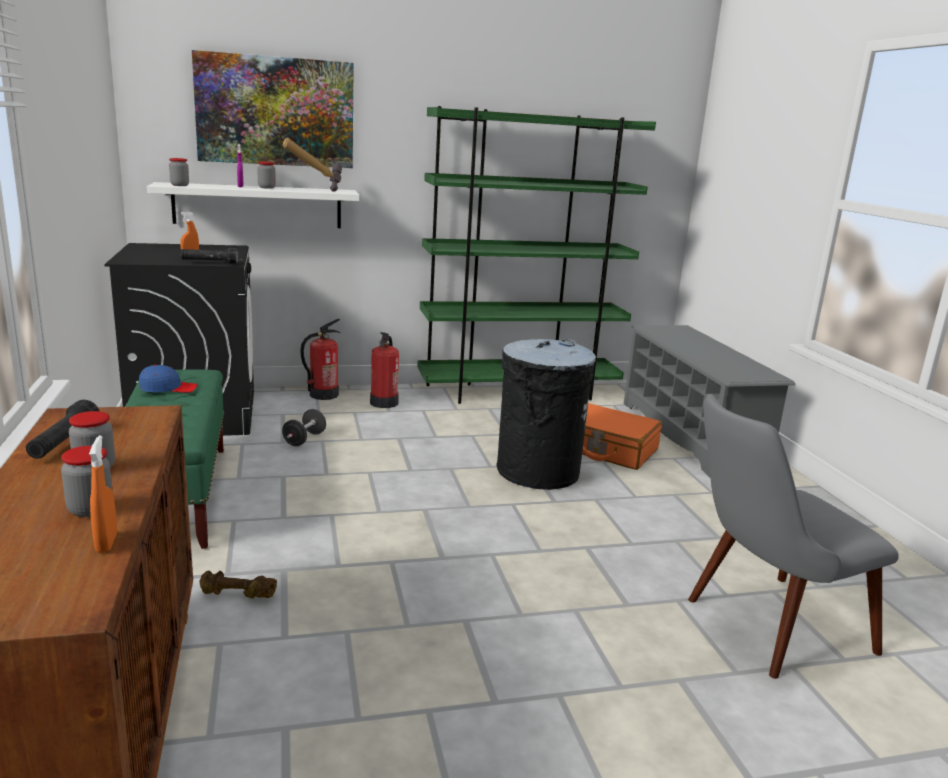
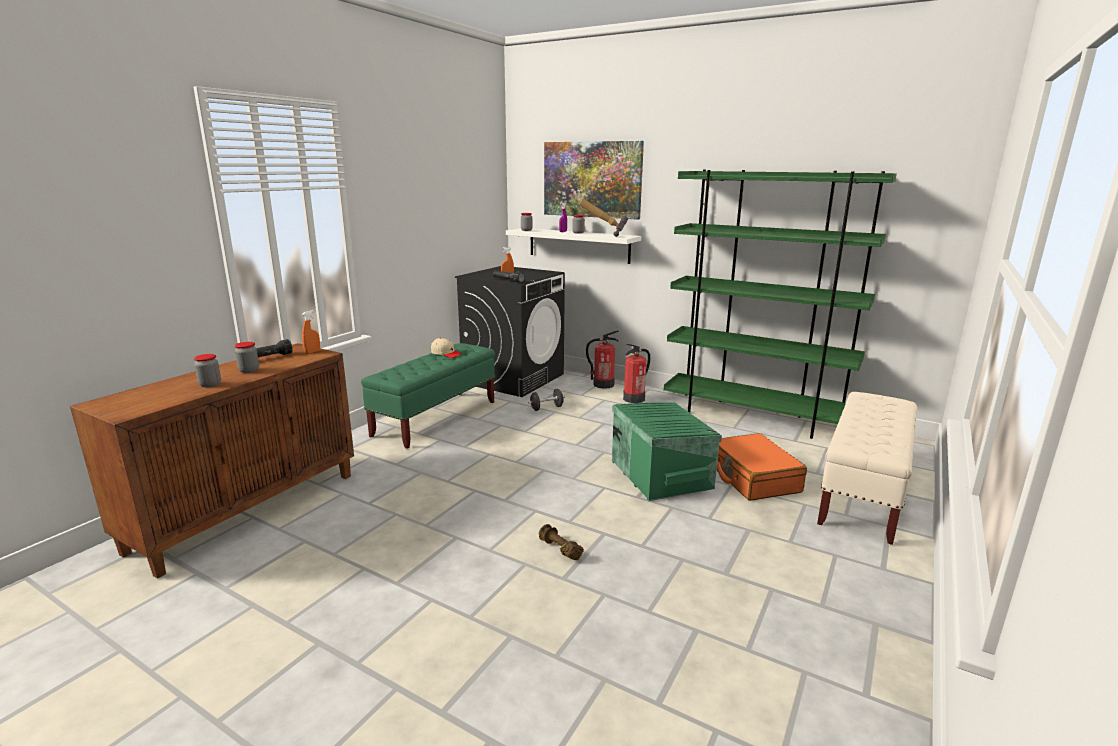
camera: 45 degrees right, 0 degrees up
(106, 543) = (183, 397): orange spray bottle -> orange spray bottle (312, 352)
(168, 388) = (446, 353): blue cap -> beige cap
(237, 595) = (383, 475): brown dumbbell -> brown dumbbell (559, 549)
(537, 471) = (661, 474): black trash can -> green storage box
(691, 435) = (863, 493): grey shoe rack -> beige bench
(761, 629) = (631, 645): grey chair -> none

